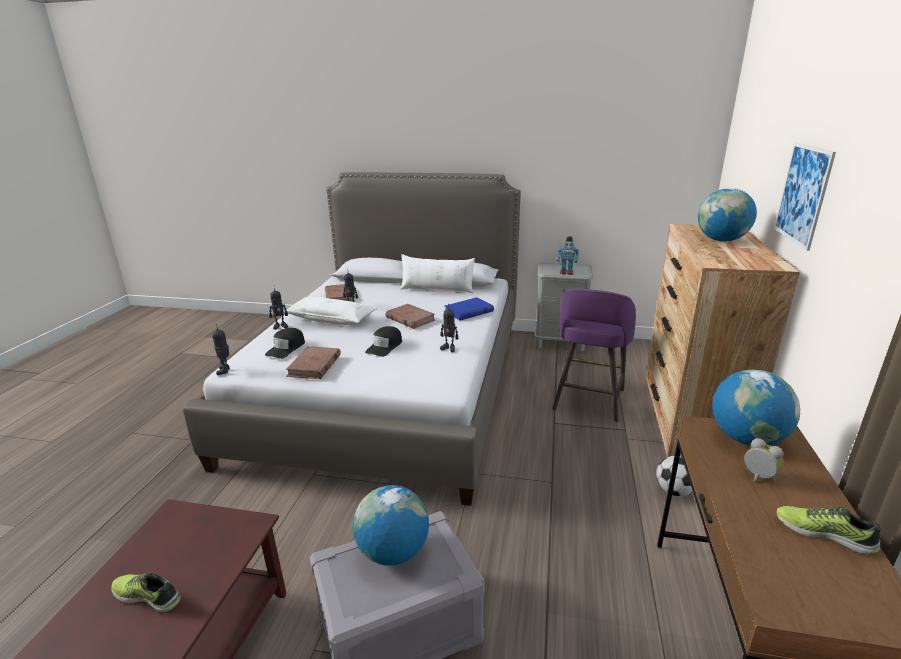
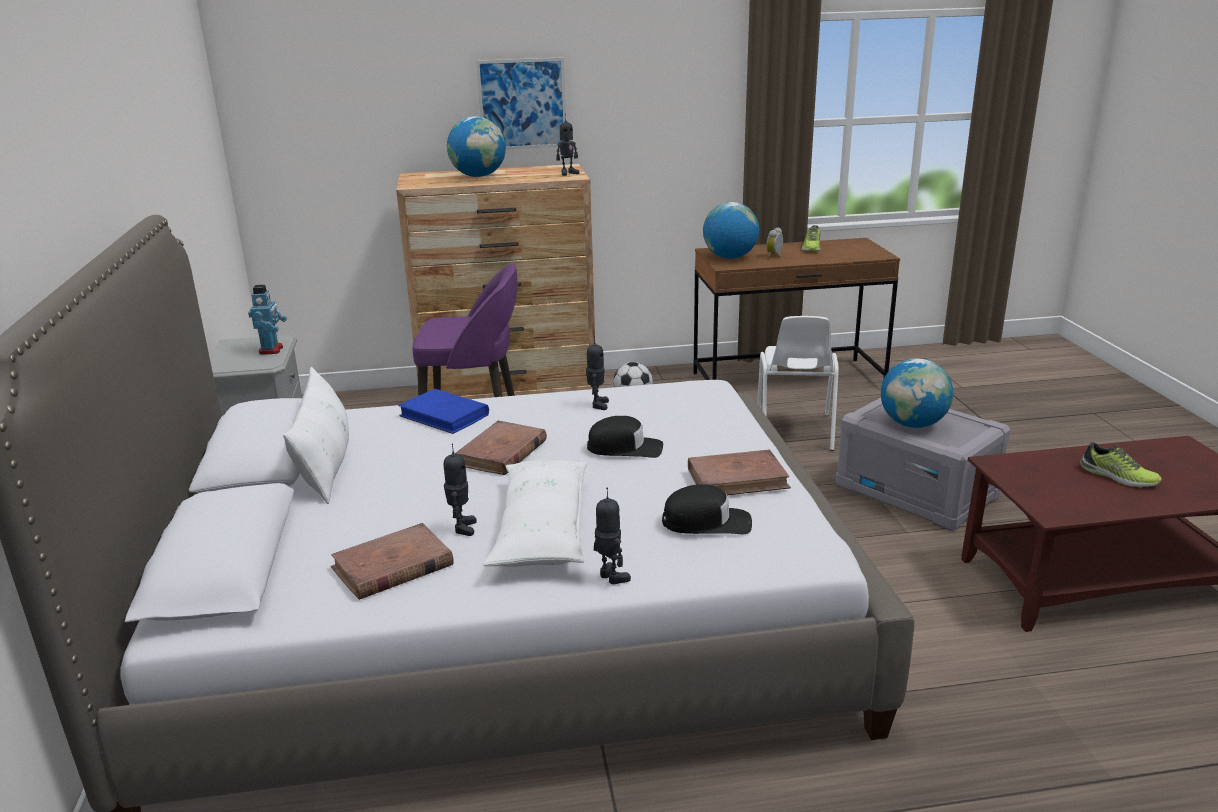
camera: 110 degrees left, 0 degrees up
(148, 595) = (1117, 477): shoe -> shoe turned 45 degrees counterclockwise
(225, 370) = (825, 557): toy robot -> toy robot (568, 173)
(569, 586) = (794, 432): none -> white chair

